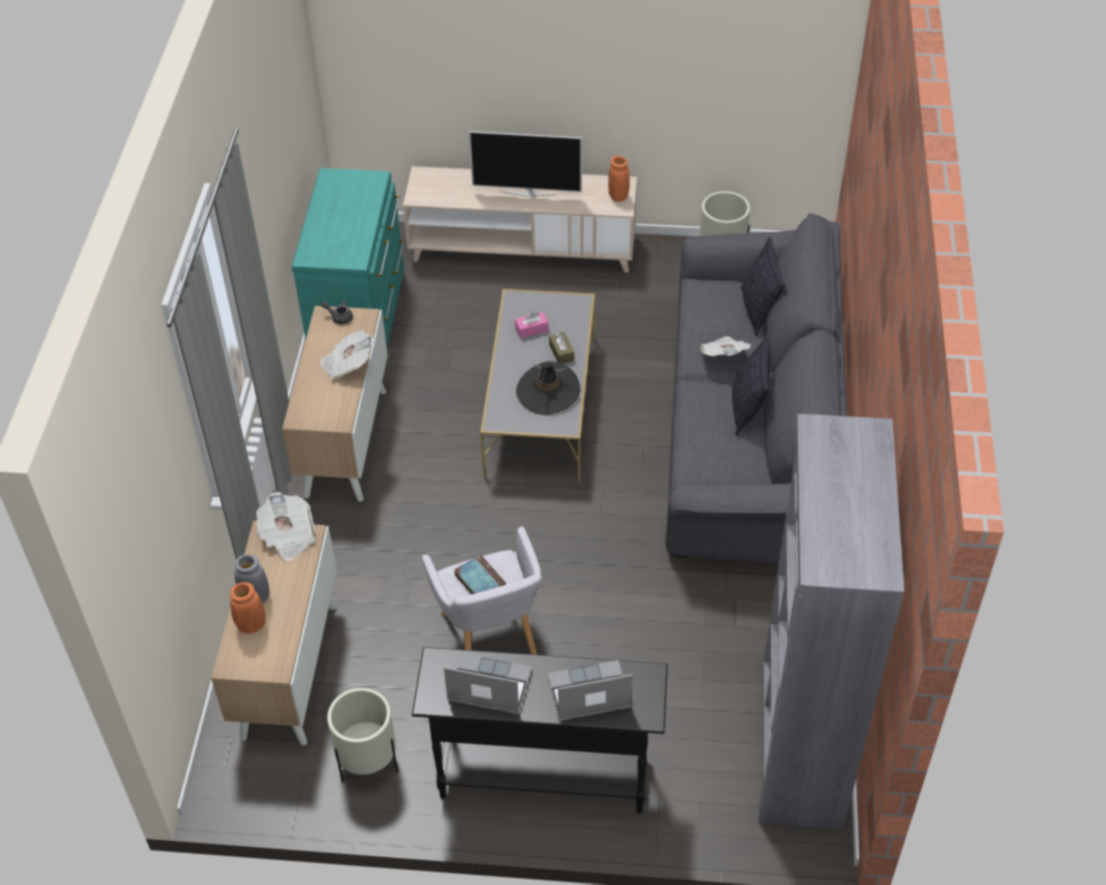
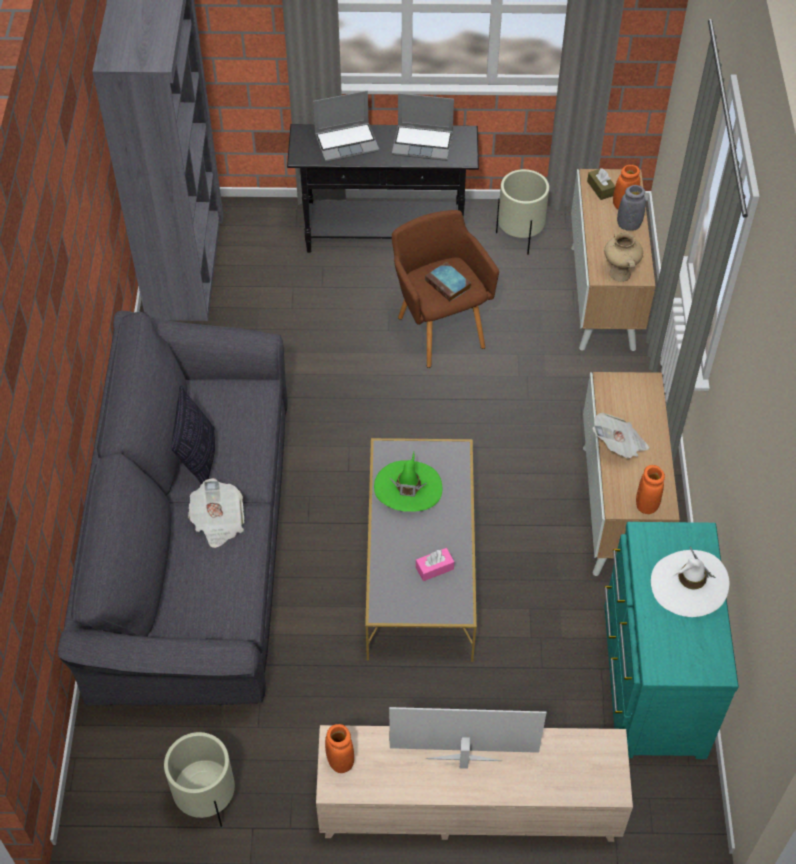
camera: 175 degrees right, 5 degrees up
(288, 536) = (619, 273): newspaper -> beige vase
(332, 226) = (688, 585): none -> white hat
(339, 317) = (646, 505): grey teapot -> orange vase
(490, 640) = (439, 328): grey armchair -> brown armchair
(548, 391) = (408, 489): black hat -> green hat
(561, 353) = (398, 538): brown tissue box -> brown tissue box (600, 188)
(758, 310) = (172, 588): pillow -> none

